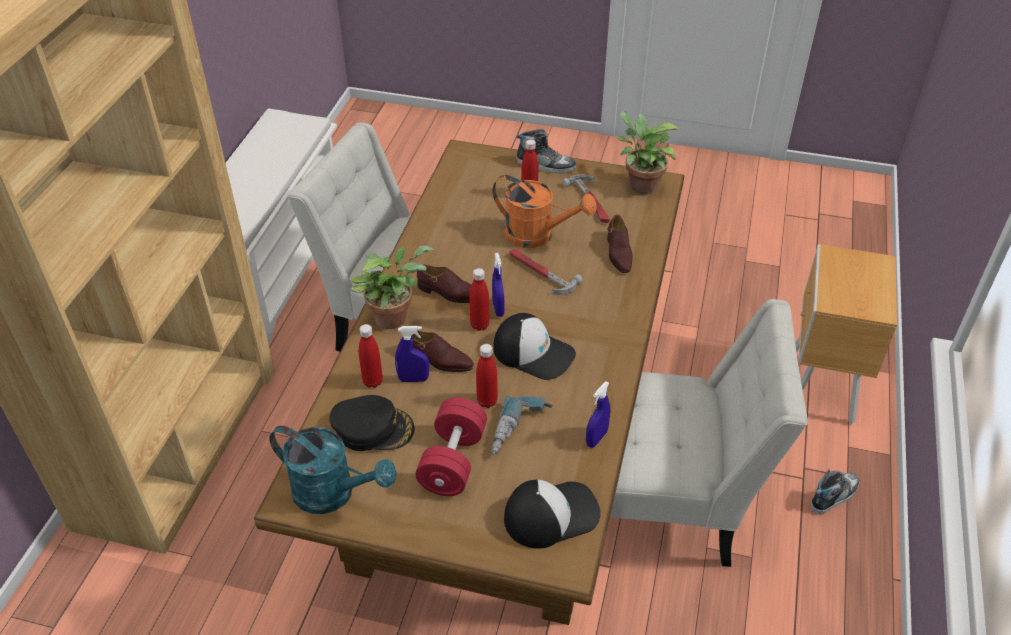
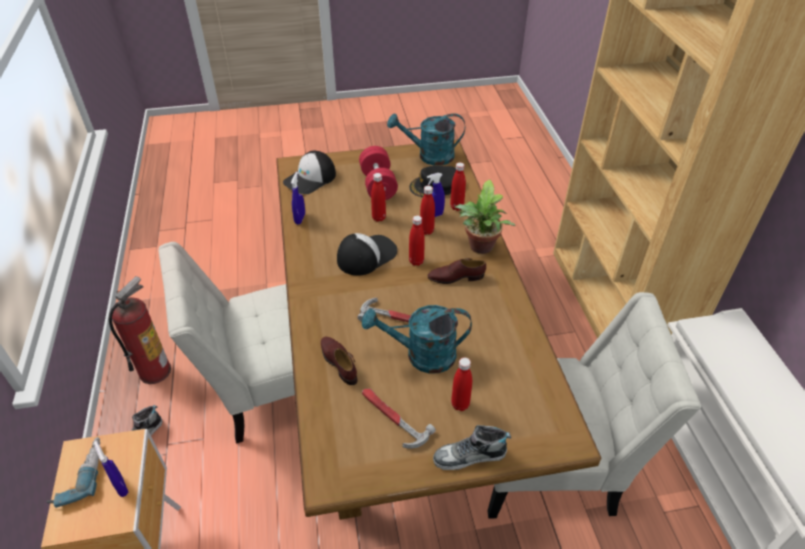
camera: 155 degrees right, 0 degrees up
(438, 360) = (426, 231): brown shoe -> red bottle
(498, 309) = (411, 277): blue spray bottle -> blue spray bottle (121, 486)
(520, 432) = (348, 208): power drill -> power drill (79, 475)
(534, 352) = (366, 255): cap -> cap turned 135 degrees clockwise
(537, 235) = (421, 355): orange watering can -> turquoise watering can
(640, 185) = (350, 465): potted plant -> none
(824, 583) = (155, 371): none -> fire extinguisher

